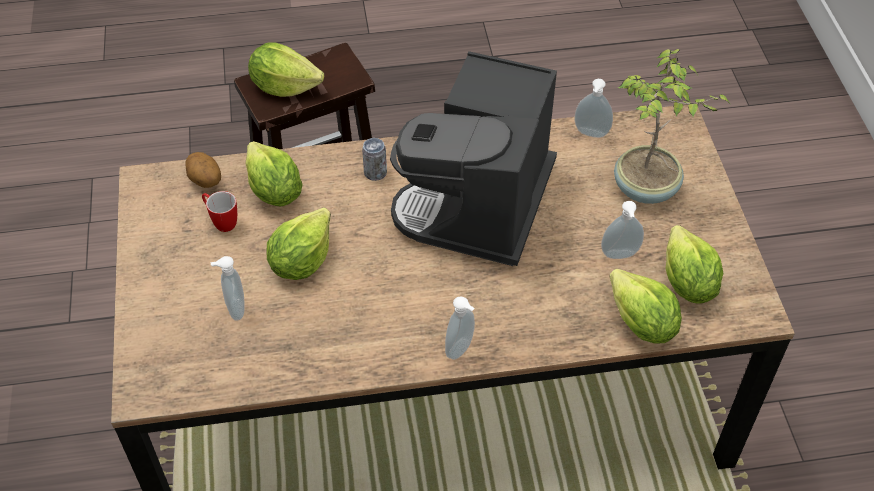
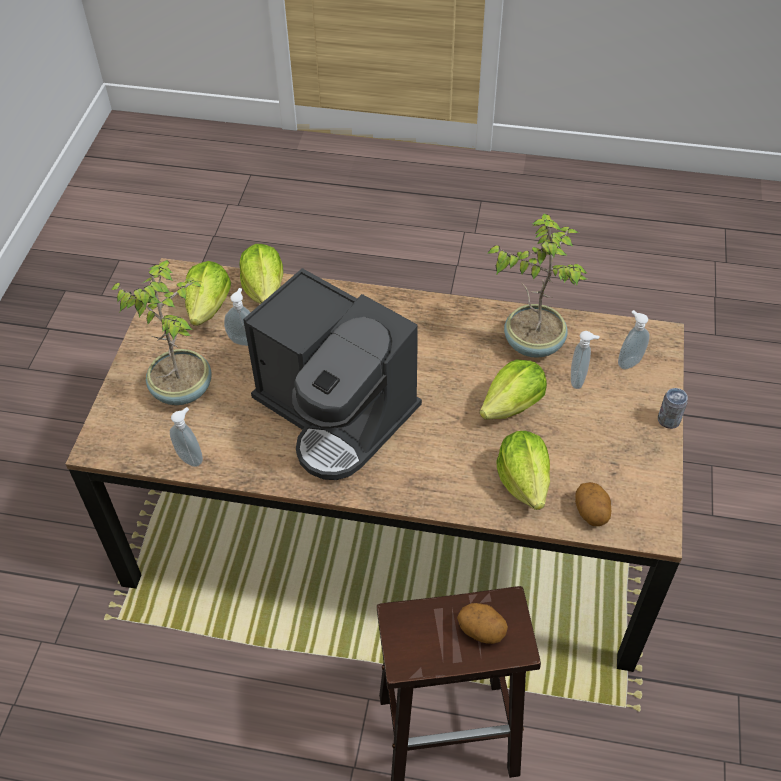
camera: 160 degrees left, 0 degrees up
(221, 222) = (580, 463): mug -> none
(284, 86) = (481, 630): lettuce -> potato
(296, 342) = (533, 342): none -> potted plant
(375, 173) = (418, 474): can -> can (668, 420)
(461, 350) = (407, 306): soap dispenser -> soap dispenser (628, 361)
(480, 206) = (336, 413): coffee machine -> coffee machine turned 90 degrees clockwise

